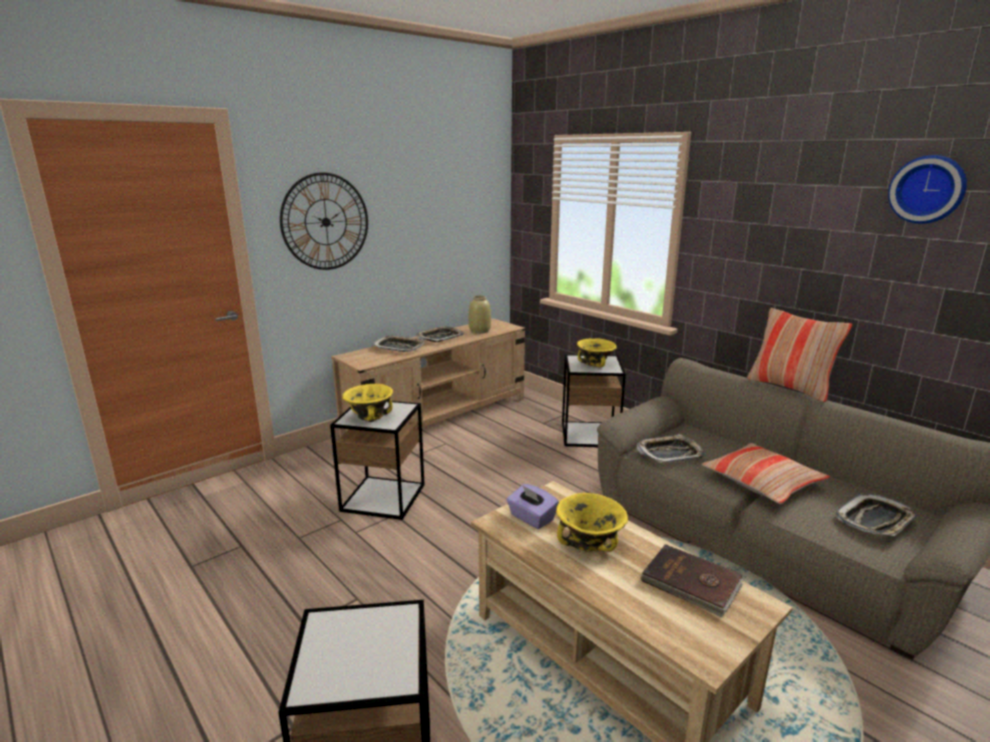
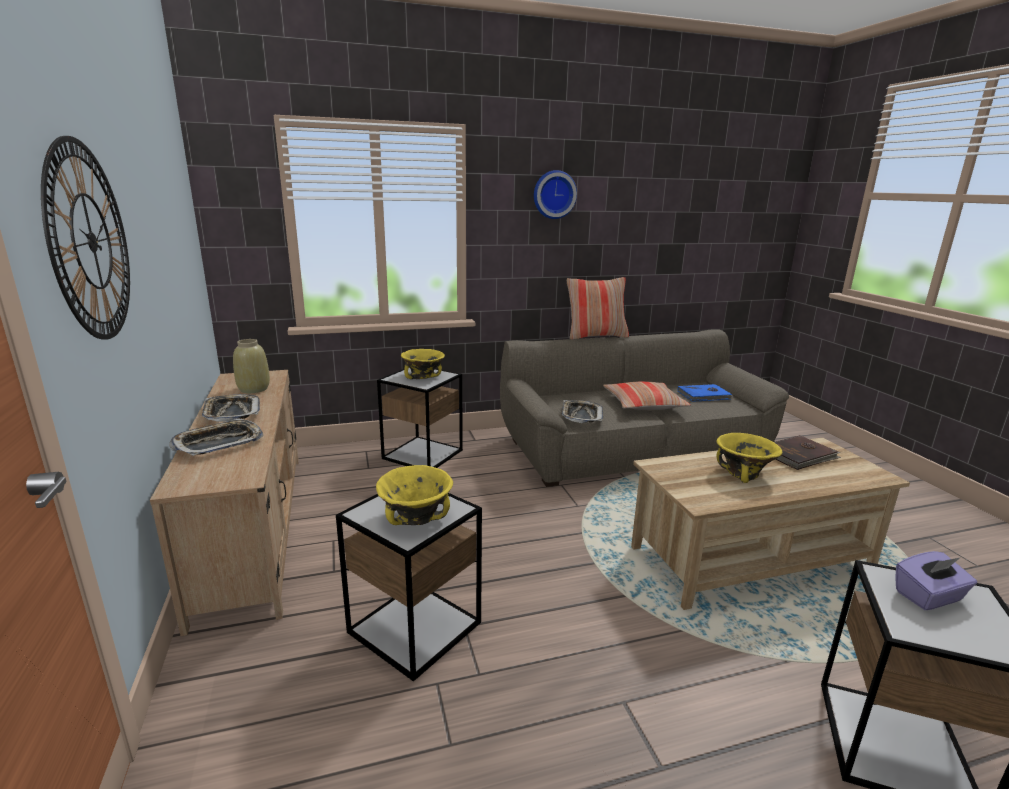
camera: 65 degrees left, 0 degrees up
(531, 518) = (698, 486): purple tissue box -> purple tissue box (929, 597)
(875, 520) = (704, 395): tray -> blue book
(927, 189) = (646, 177): wall clock -> wall clock (553, 194)

